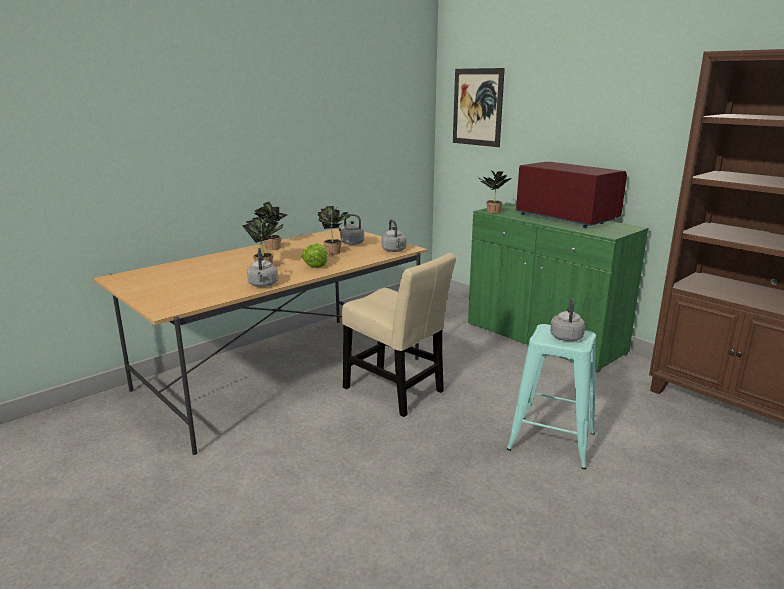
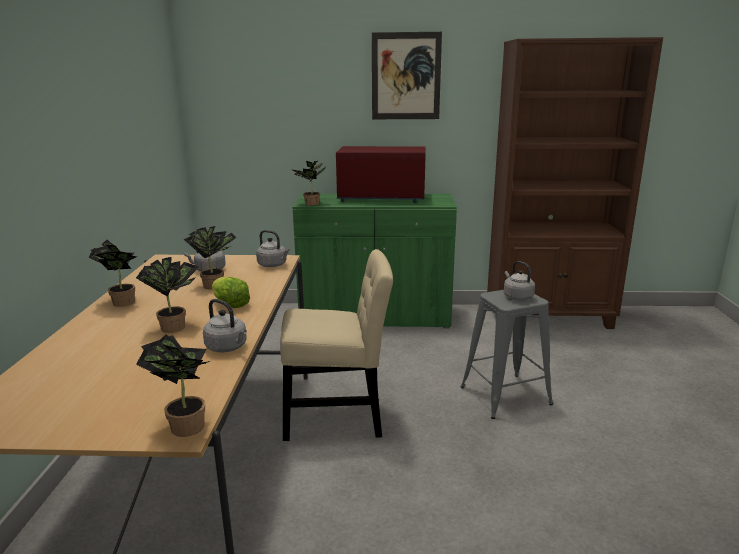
camera: 45 degrees left, 0 degrees up
(171, 309) = (183, 426): none -> potted plant
(477, 107) = (243, 96): picture -> picture (406, 76)
(551, 441) = (505, 395): turquoise stool -> grey stool

